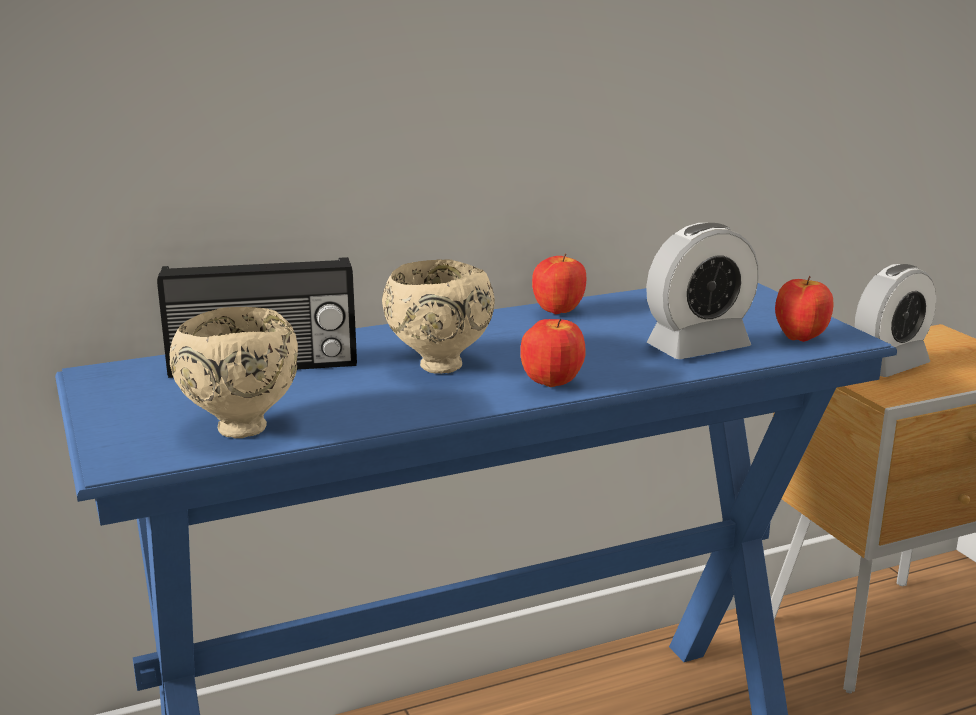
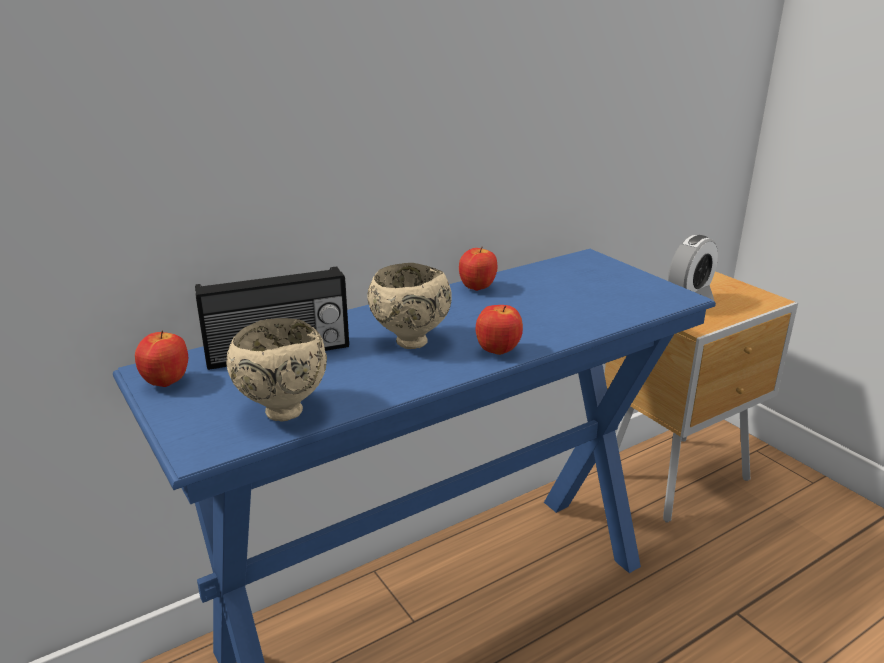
camera: 10 degrees left, 5 degrees up
(698, 347) = (586, 312): alarm clock -> none
(799, 338) = (651, 299): apple -> apple (166, 383)

